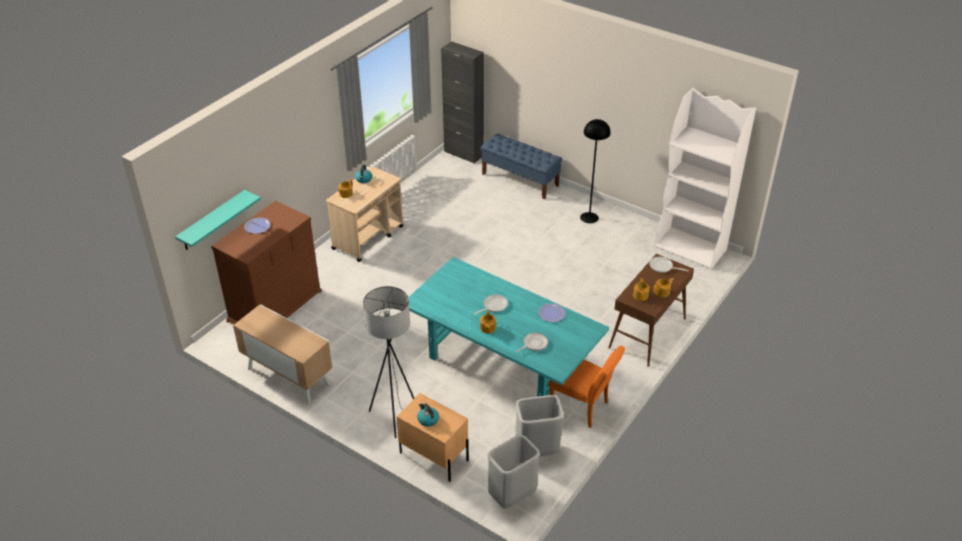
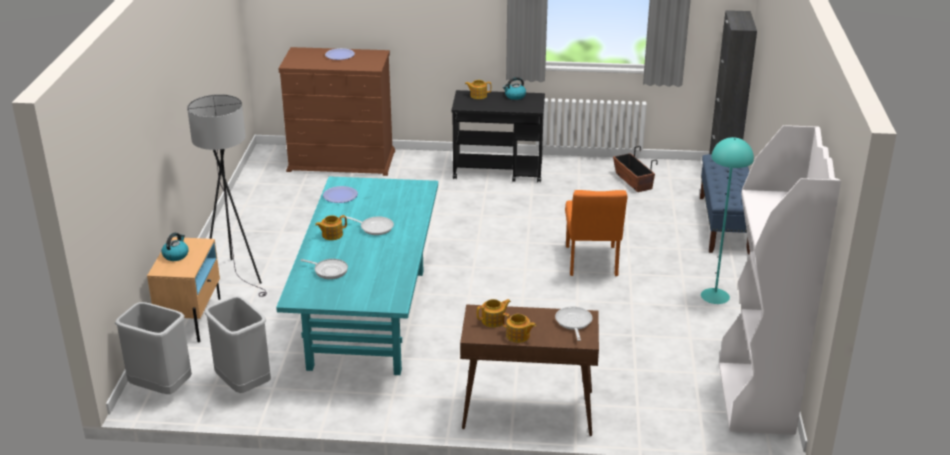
camera: 60 degrees right, 10 degrees down
(212, 221) = (303, 23): turquoise shelf -> none
(288, 376) = (247, 201): cabinet -> none
(368, 237) = (498, 171): beige cart -> black cart
(438, 189) = (633, 181): none -> planter
(552, 313) = (395, 267): plate -> plate (340, 195)
(583, 408) = (341, 397): orange chair -> orange chair (592, 264)
(589, 217) = (715, 296): black floor lamp -> turquoise floor lamp

